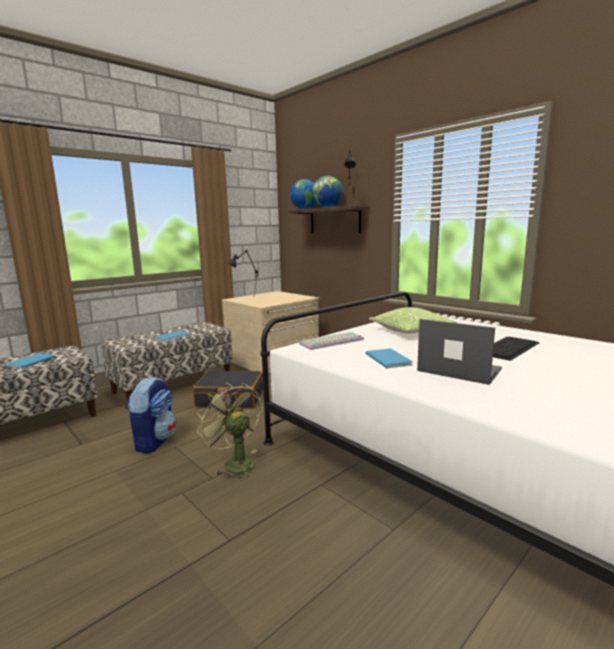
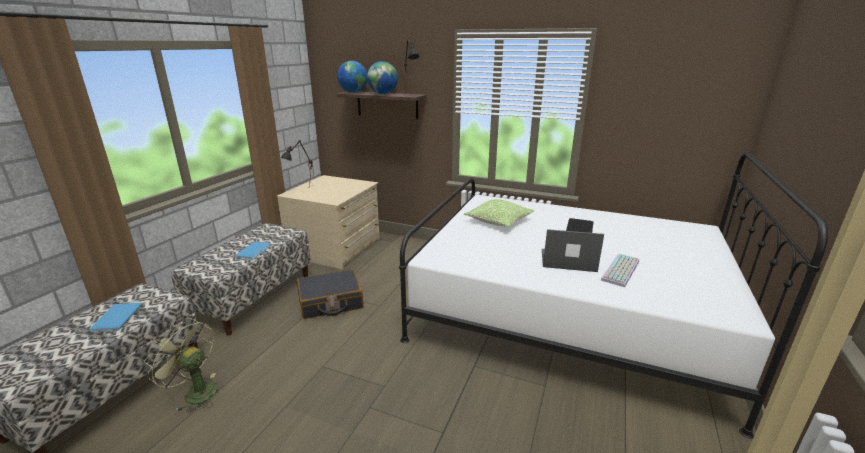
camera: 25 degrees left, 10 degrees up
(154, 441) = (296, 366): backpack -> none
(234, 462) = (391, 366): green fan -> green fan (195, 392)
(331, 342) = (450, 244): keyboard -> keyboard (621, 271)
(388, 359) = (512, 257): blue book -> none

